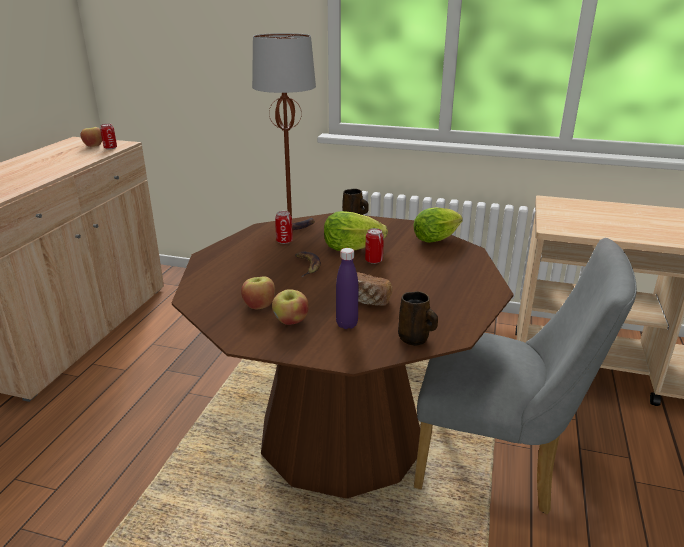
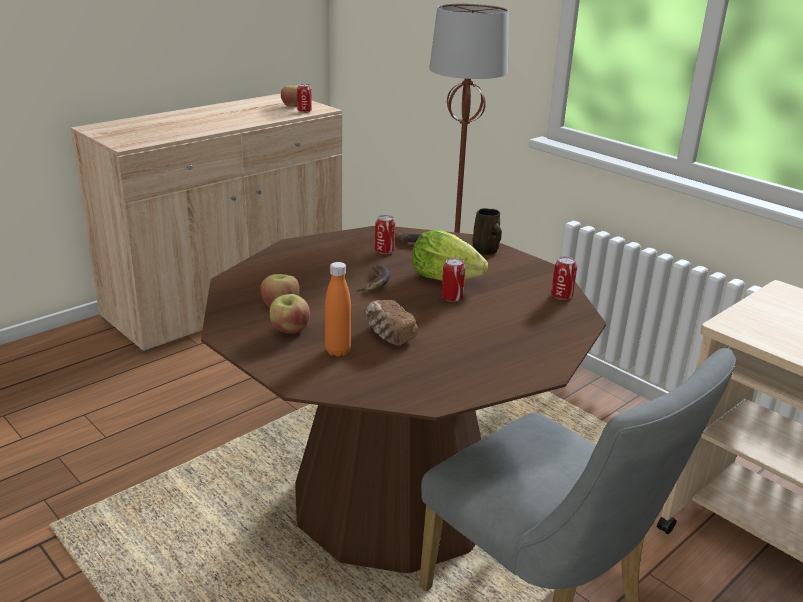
camera: 30 degrees right, 0 degrees up
(347, 324) = (338, 351): purple bottle -> orange bottle
(415, 339) = (385, 389): brown mug -> none
(438, 238) = (561, 296): lettuce -> can

